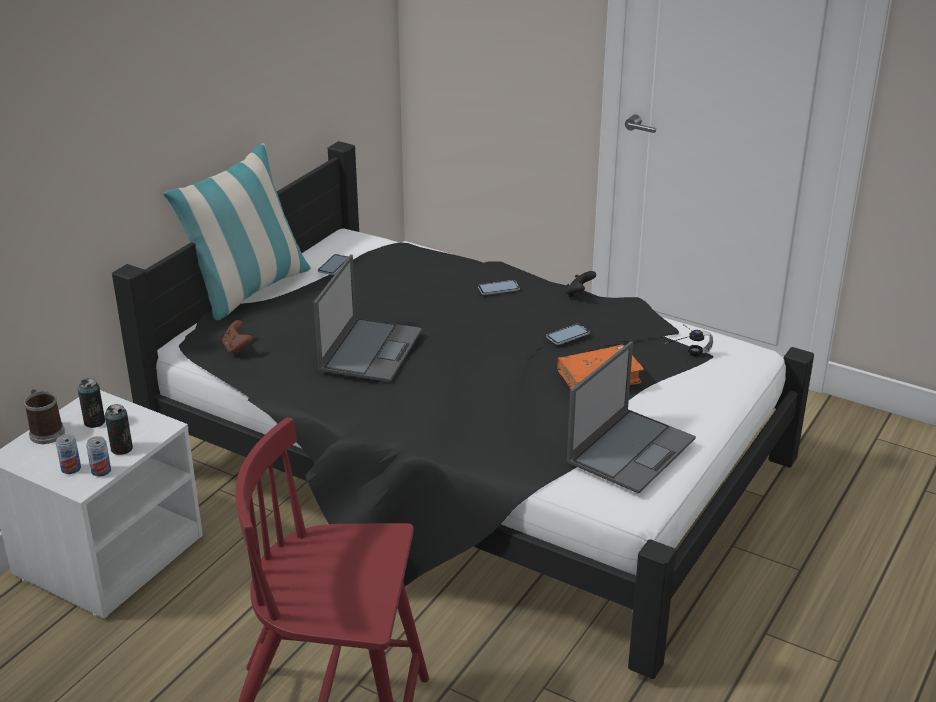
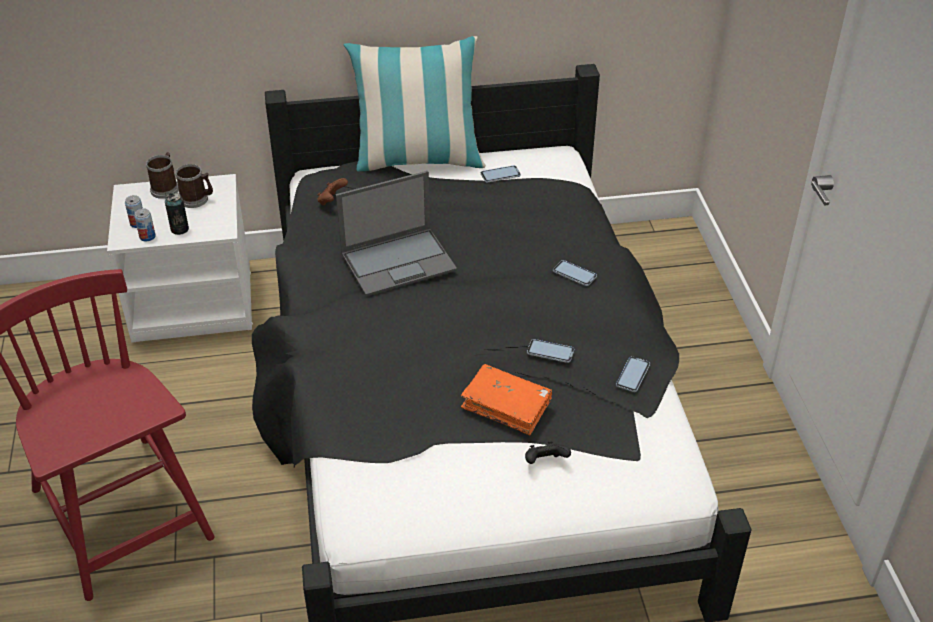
camera: 50 degrees right, 10 degrees up
(94, 422) = (197, 199): can -> mug
(579, 294) = (633, 322): black game controller -> black game controller (545, 462)
(631, 449) = (423, 482): laptop -> none
(632, 318) = (632, 375): none -> phone
(683, 353) = (620, 437): headphones -> none

